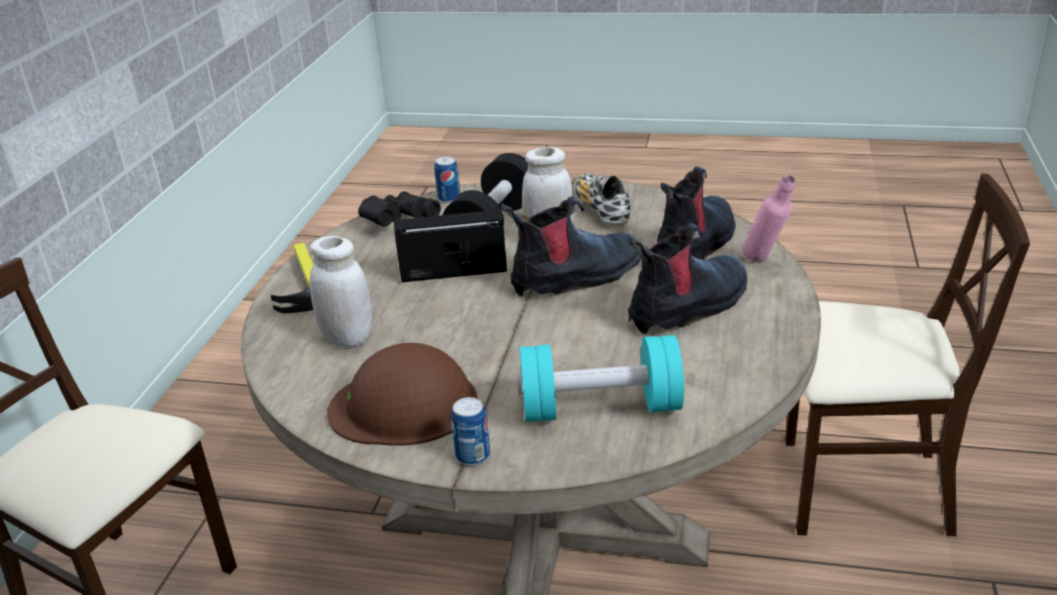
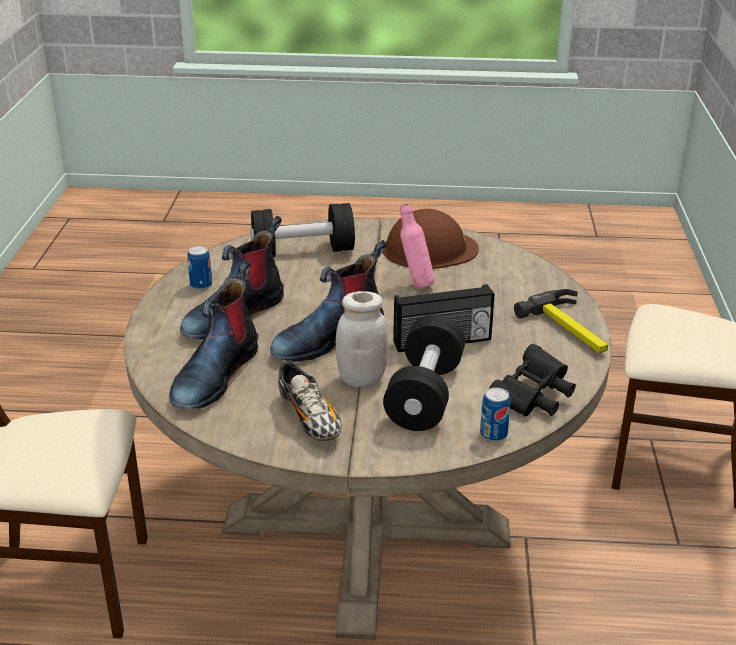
camera: 170 degrees right, 0 degrees up
(347, 338) = (497, 286): white jar -> none
(473, 455) = (375, 229): can -> can (201, 285)
(600, 408) = (303, 251): turquoise dumbbell -> black dumbbell
(765, 263) = (156, 355): pink bottle -> pink bottle (415, 284)

